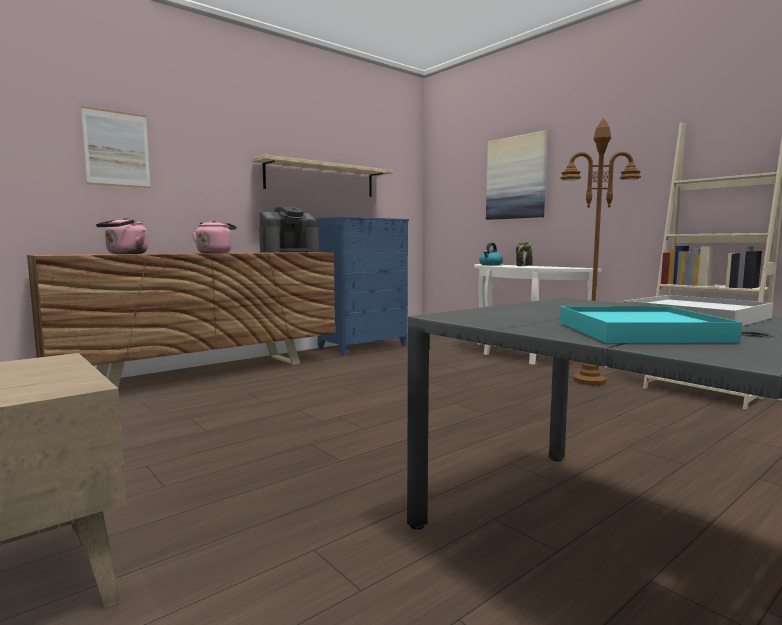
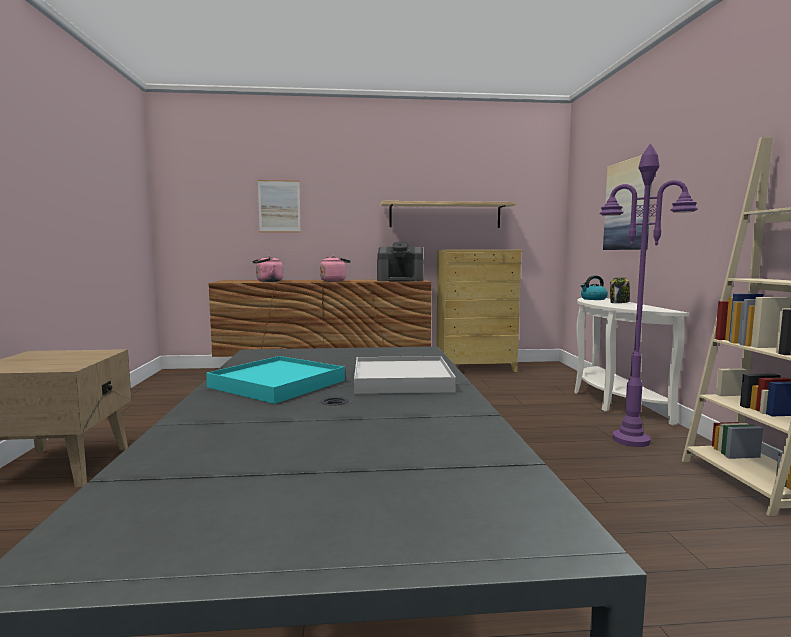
camera: 35 degrees right, 0 degrees up
(365, 347) = (476, 368): blue dresser -> beige dresser
(589, 381) = (631, 440): brown floor lamp -> purple floor lamp

